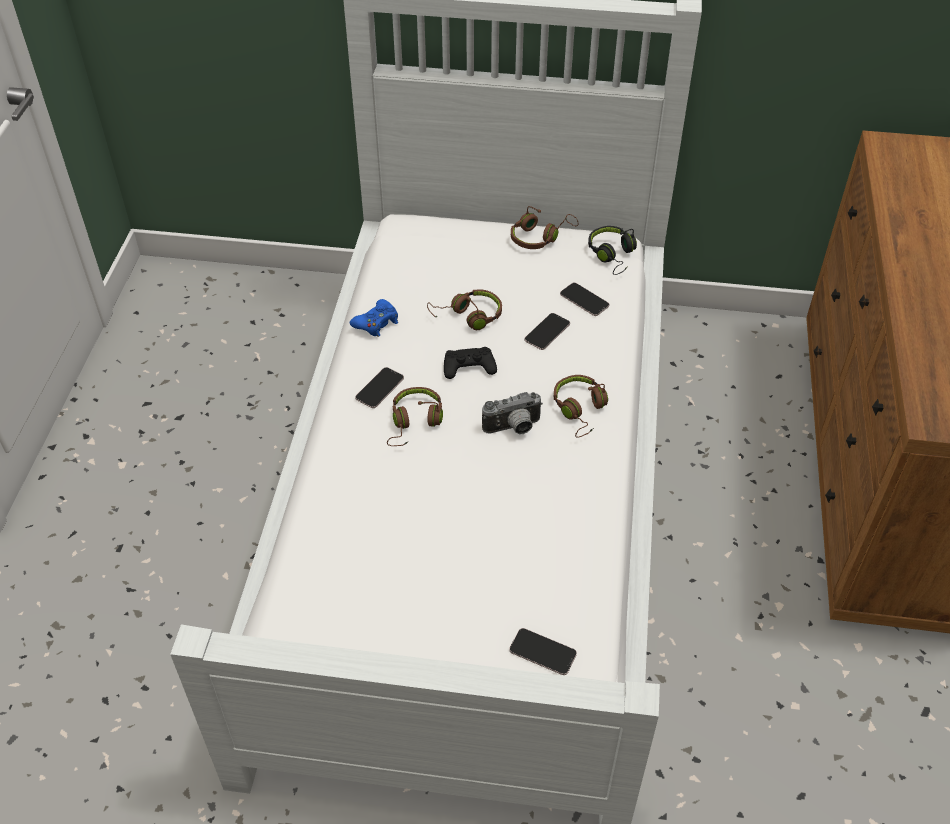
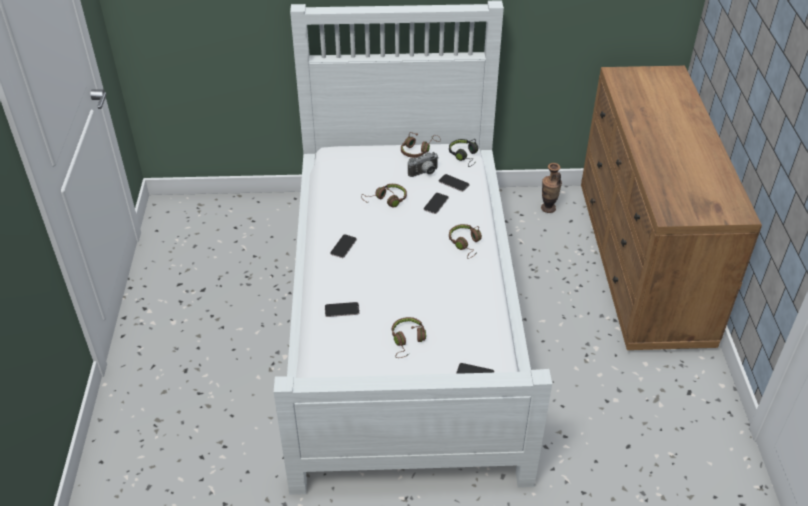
camera: 10 degrees left, 5 degrees down
(349, 500) = (342, 310): none -> phone
(376, 323) = (331, 210): blue game controller -> none
(414, 422) = (369, 263): brown headphones -> brown headphones (407, 341)
(469, 367) = (394, 228): black game controller -> none
(513, 428) = (429, 259): camera -> camera (424, 173)
(746, 350) = (548, 208): none -> vase

